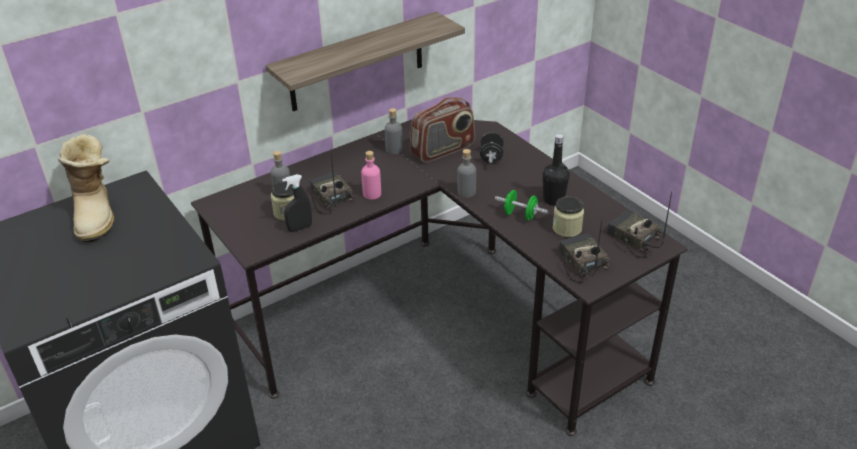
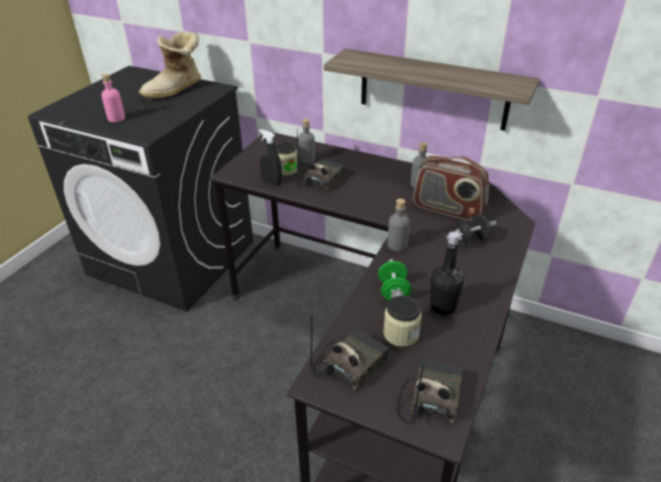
camera: 60 degrees right, 0 degrees up
(372, 194) = (345, 197): pink bottle -> pink bottle (116, 118)

